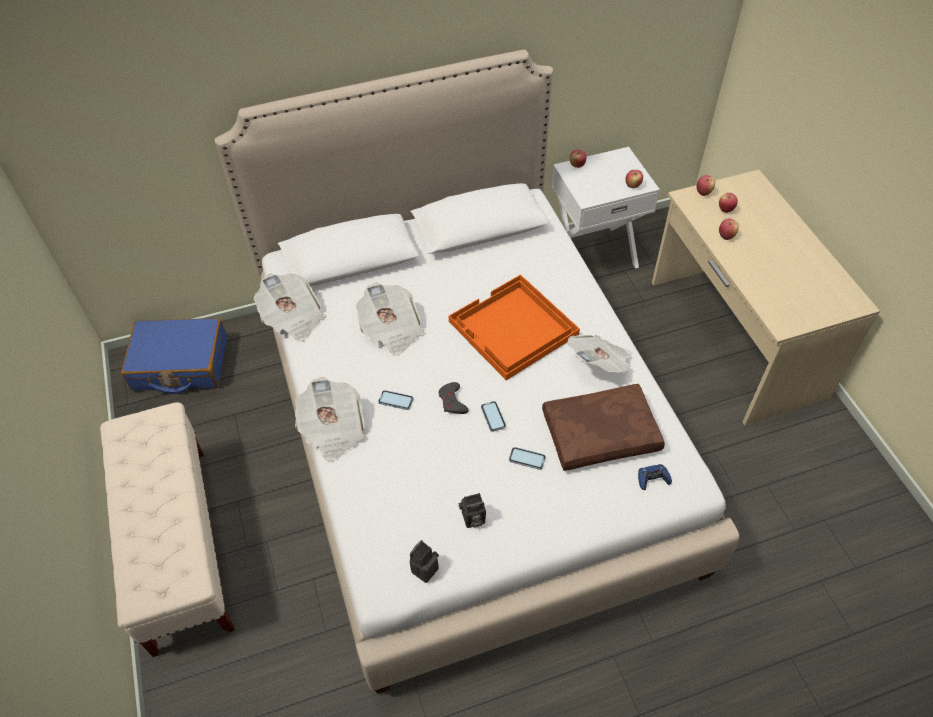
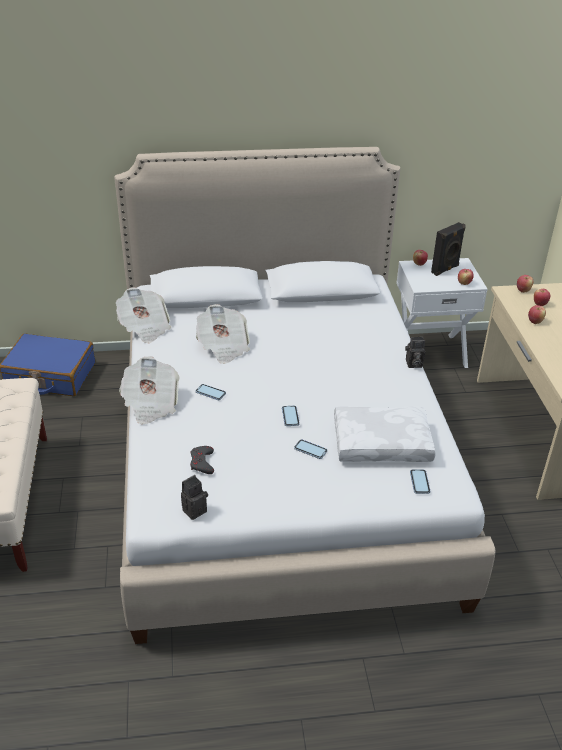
camera: 10 degrees right, 15 degrees down
(452, 401) = (259, 401): grey game controller -> grey game controller (202, 463)
(472, 519) = (248, 483): camera -> camera (413, 364)
(513, 329) = (327, 361): orange tray -> none
(600, 364) = (397, 396): newspaper -> none
(600, 432) = (382, 442): brown pillow -> white pillow
(608, 169) = (445, 269): none -> black speaker
(653, 479) = (419, 482): blue game controller -> phone

